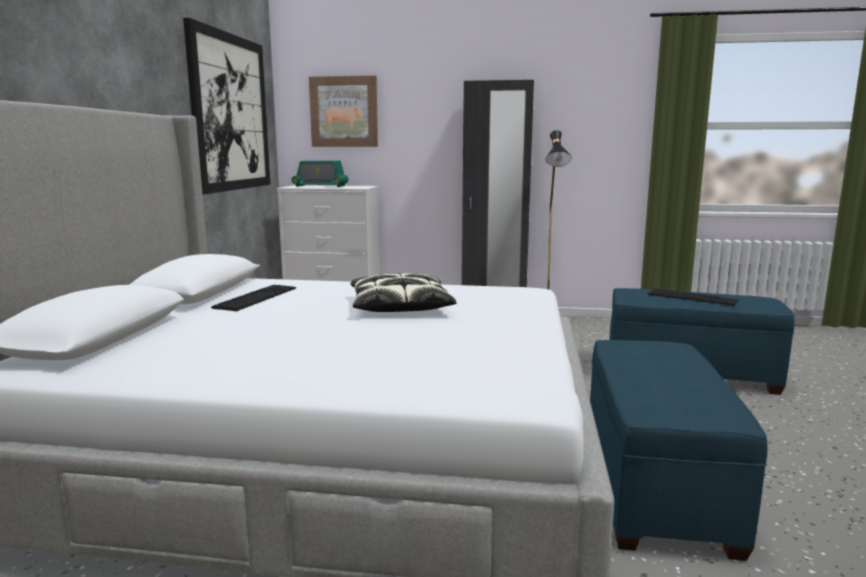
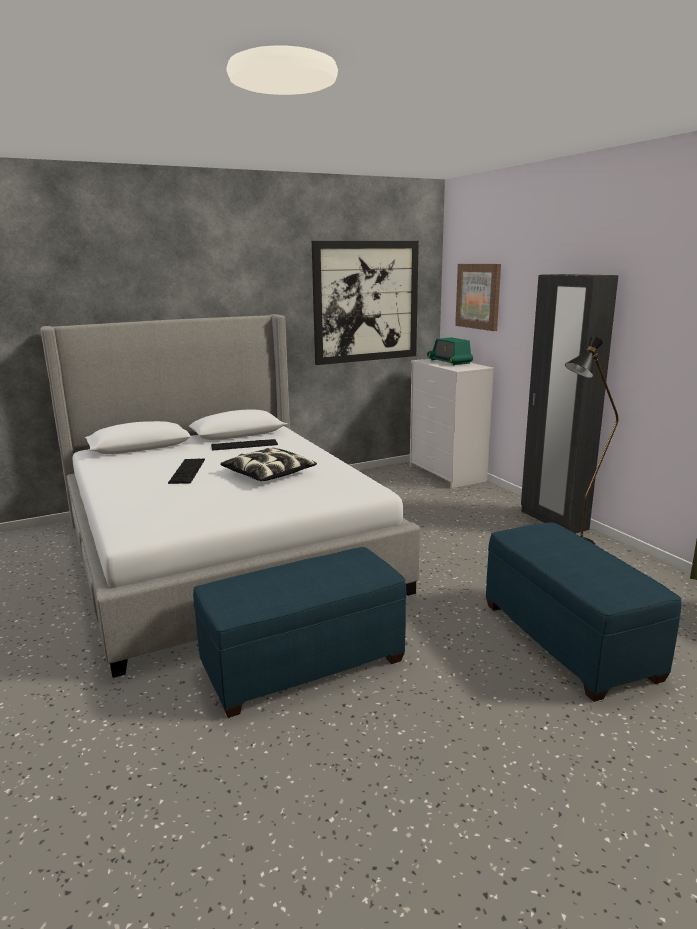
camera: 55 degrees right, 5 degrees up
(692, 297) = (568, 556): keyboard -> keyboard (187, 471)

